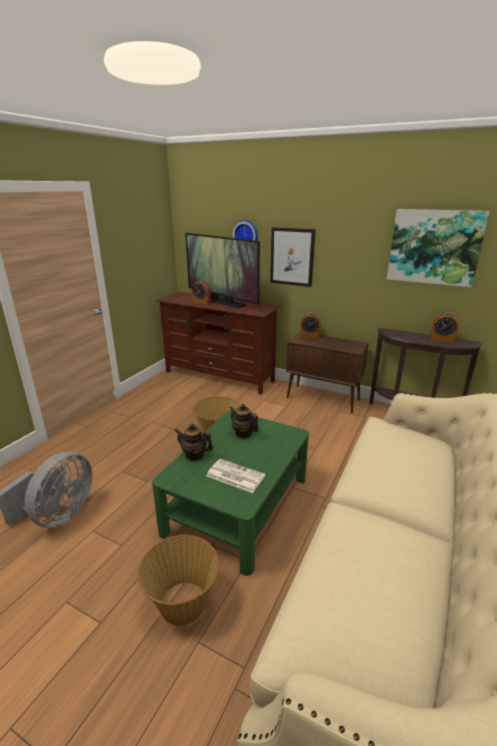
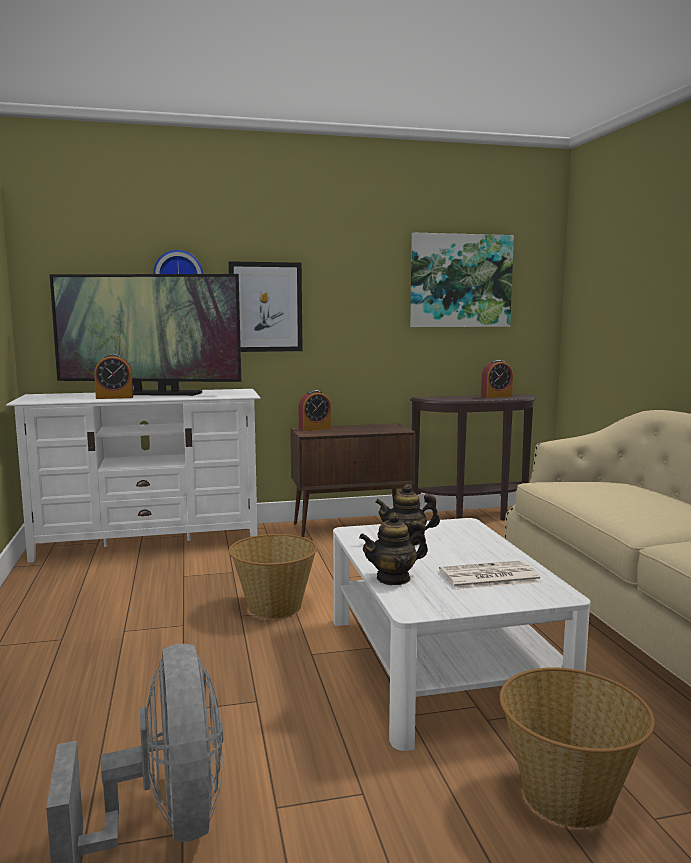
camera: 40 degrees left, 15 degrees down
(219, 376) = (149, 543): brown tv stand -> white tv stand
(238, 505) = (441, 664): green coffee table -> white coffee table

